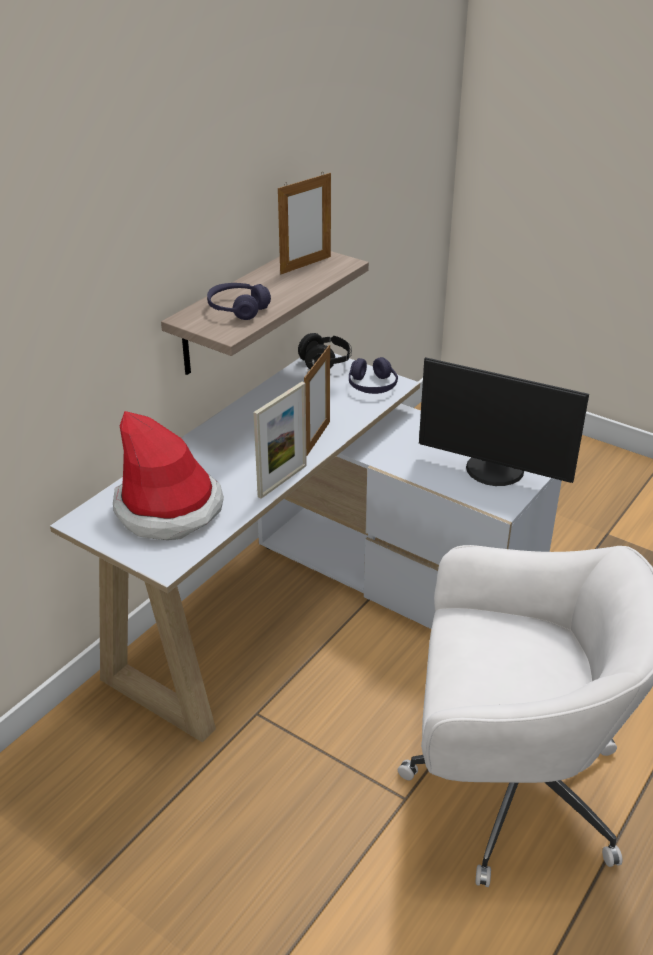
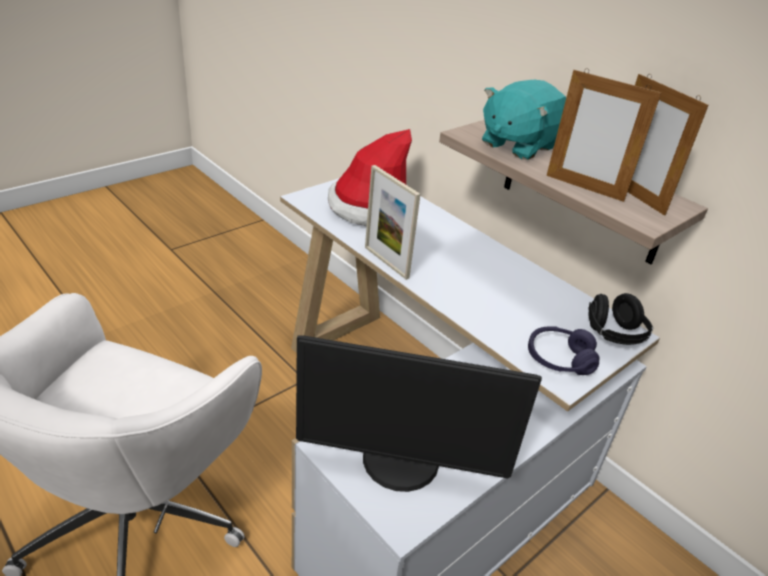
camera: 100 degrees right, 0 degrees up
(238, 309) = (517, 145): purple headphones -> turquoise plush toy
(317, 439) = (451, 295): picture frame -> picture frame (584, 188)
(494, 471) = (400, 463): monitor -> monitor turned 120 degrees counterclockwise

